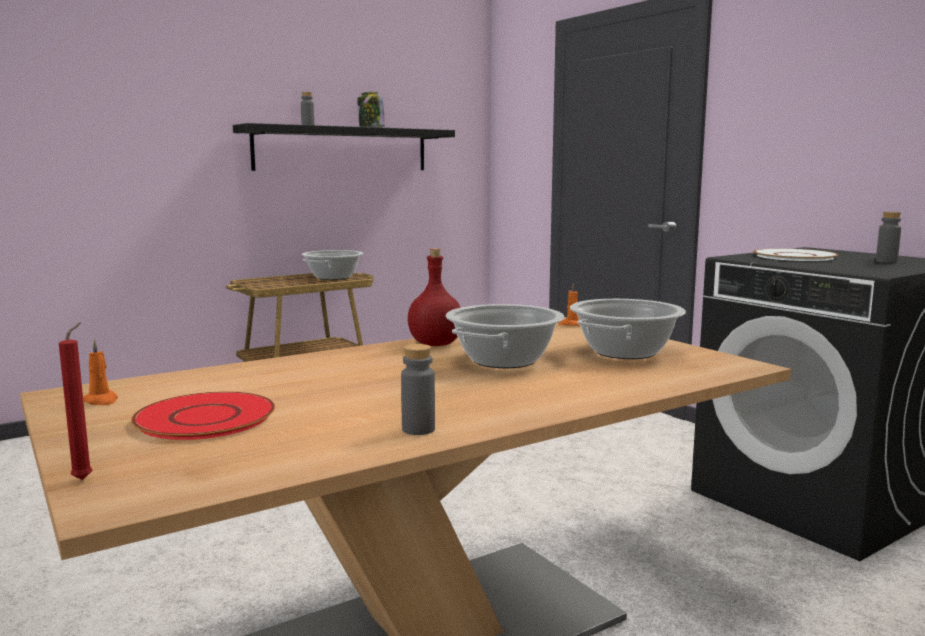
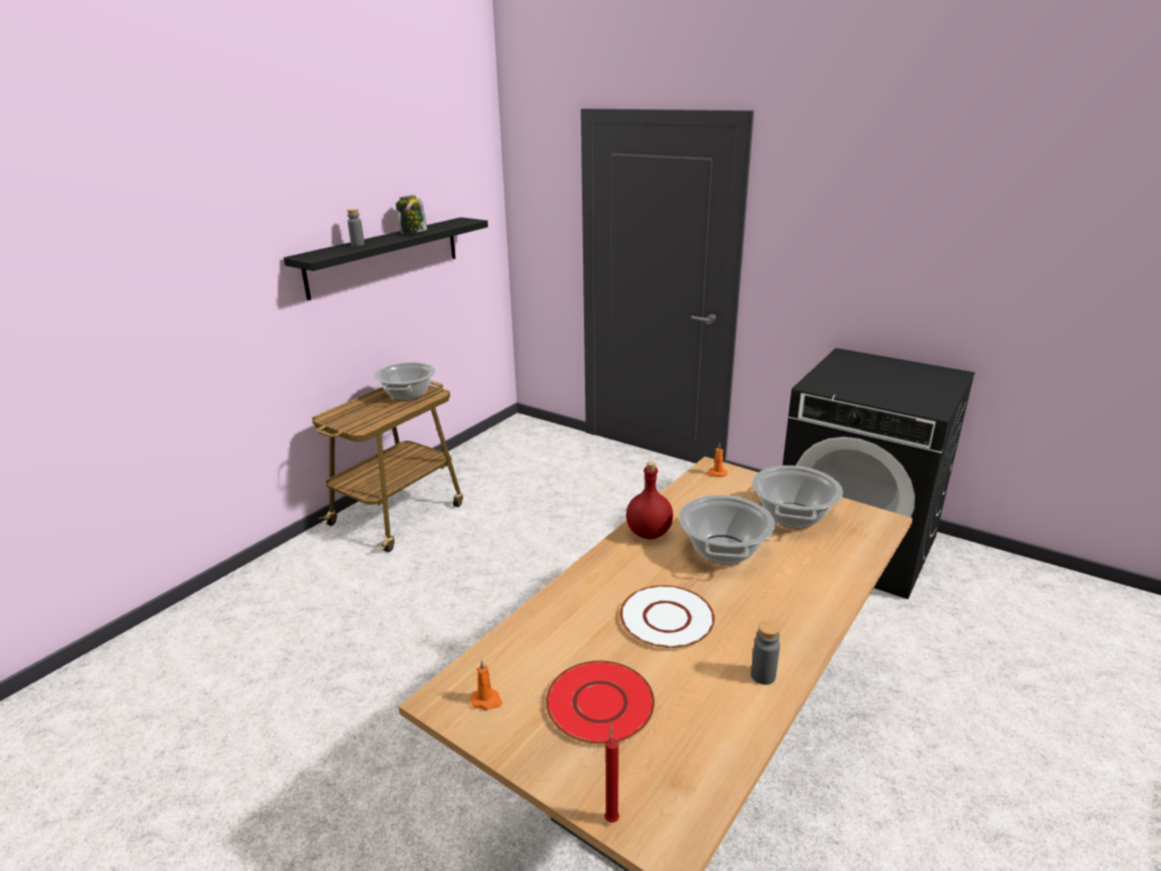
camera: 20 degrees left, 15 degrees up
(795, 256) = (850, 377): white plate -> white plate (667, 618)
(886, 261) = (917, 379): grey bottle -> none

